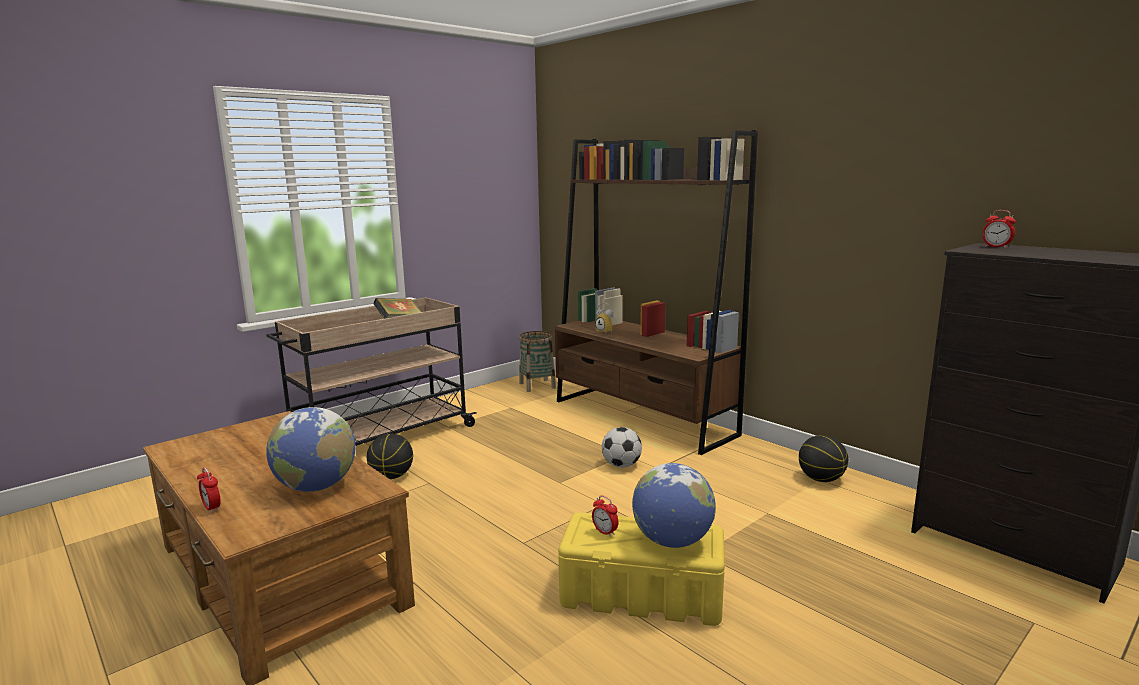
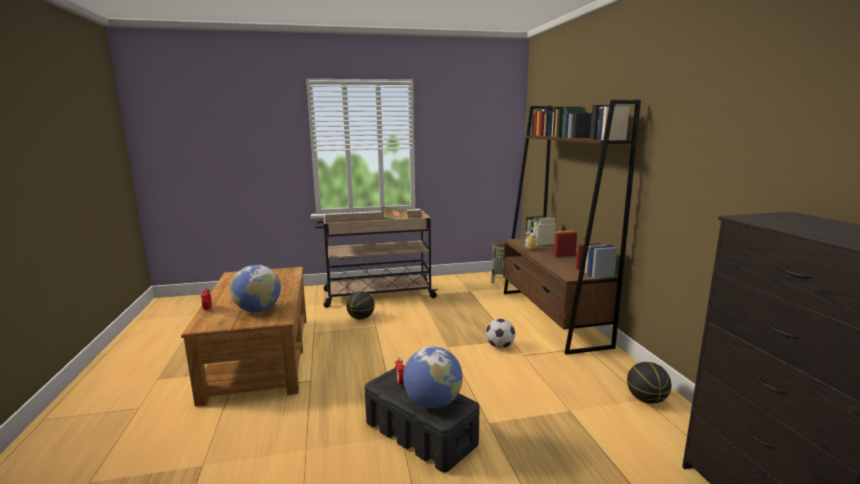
camera: 30 degrees right, 0 degrees up
(643, 594) = (421, 434): yellow storage box -> black storage box
(996, 247) = (790, 217): alarm clock -> none

